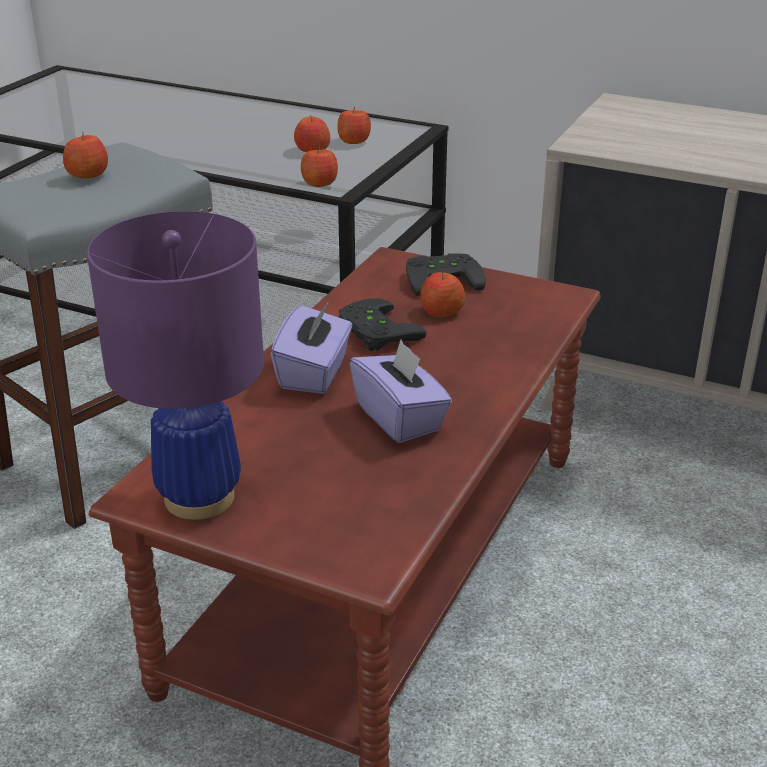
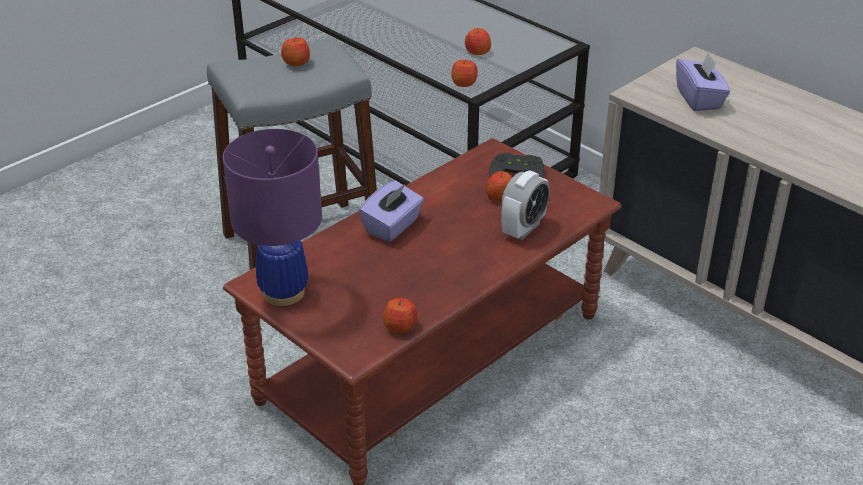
camera: 20 degrees right, 5 degrees up
(354, 141) = (511, 48): apple -> apple (400, 326)
(374, 332) = (447, 204): black game controller -> none
(400, 418) = (426, 268): purple tissue box -> purple tissue box (699, 99)
(499, 342) = (523, 229): none -> alarm clock

